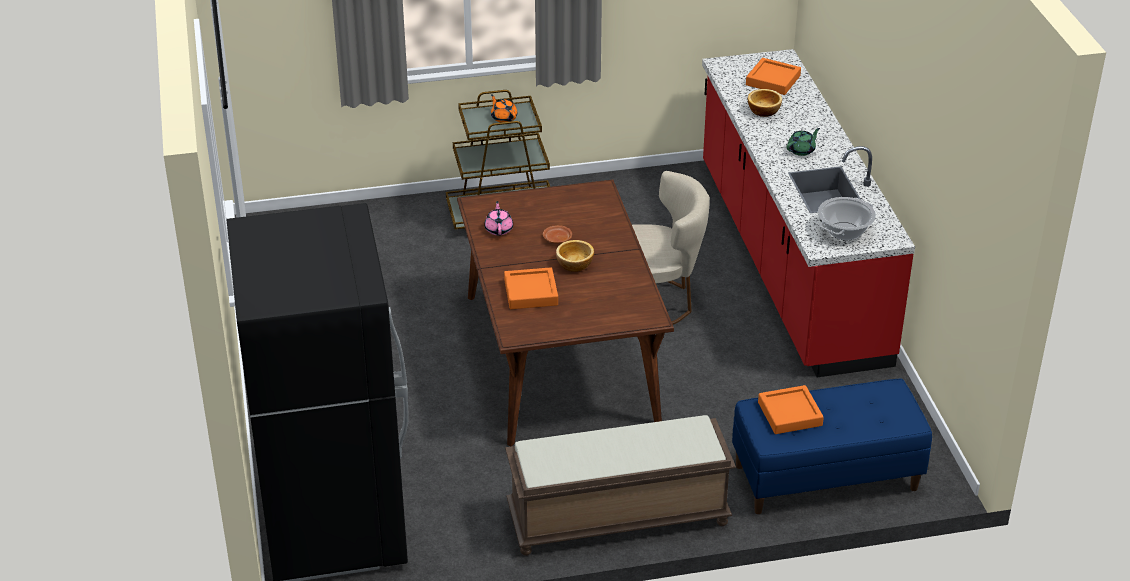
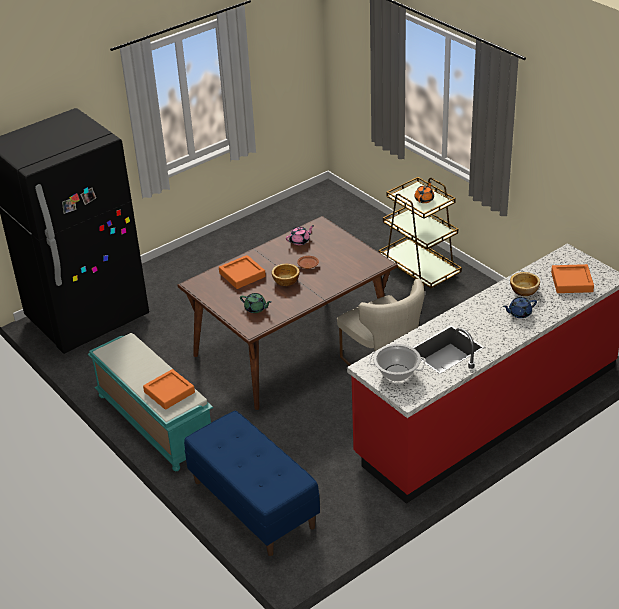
camera: 65 degrees right, 0 degrees up
(617, 518) = (154, 422): brown bench -> turquoise bench
(790, 414) = (236, 438): orange tray -> orange tray (169, 392)
(800, 127) = (519, 313): none -> blue teapot
(801, 150) = (487, 323): green teapot -> green teapot (256, 308)

